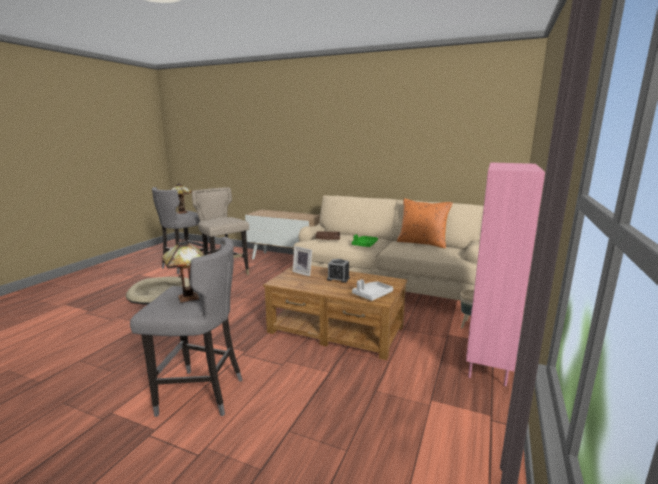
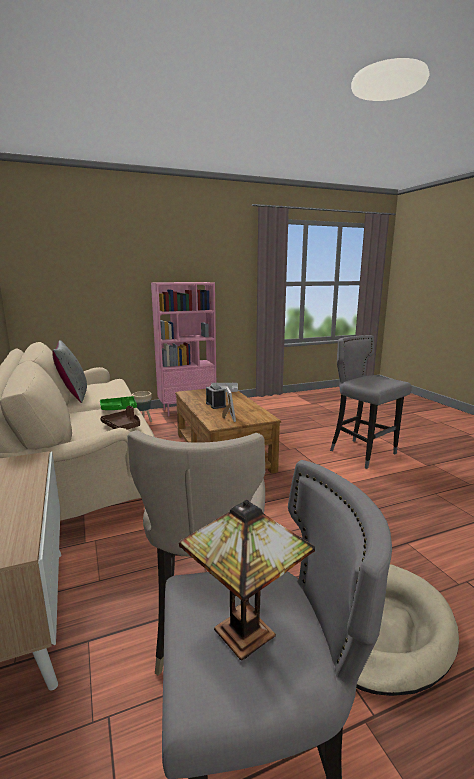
camera: 135 degrees left, 0 degrees up
(190, 298) = (370, 378): table lamp -> none
(422, 243) = (73, 395): orange pillow -> grey pillow

